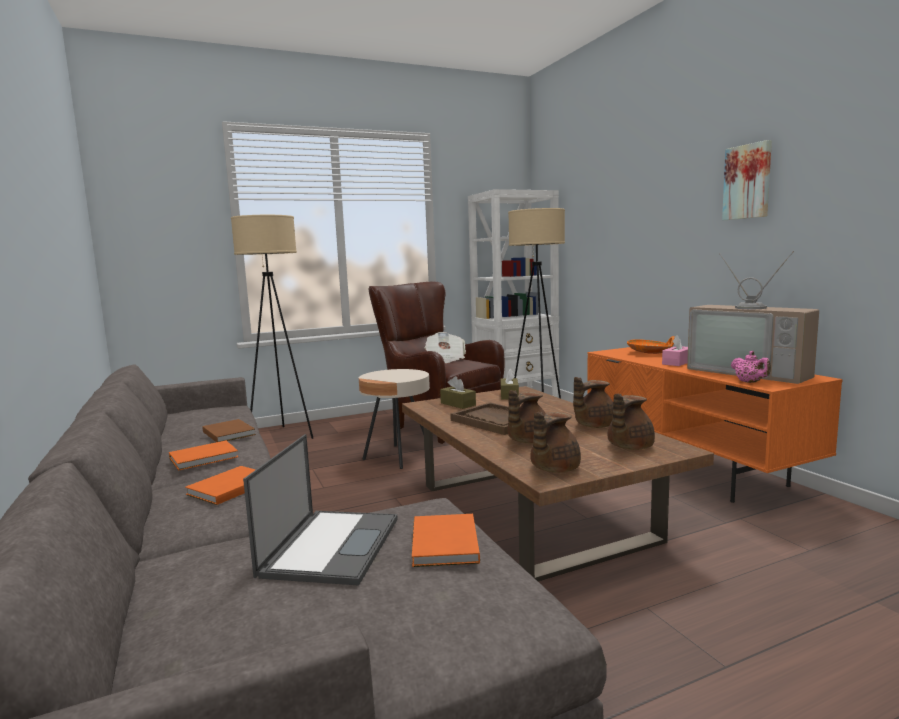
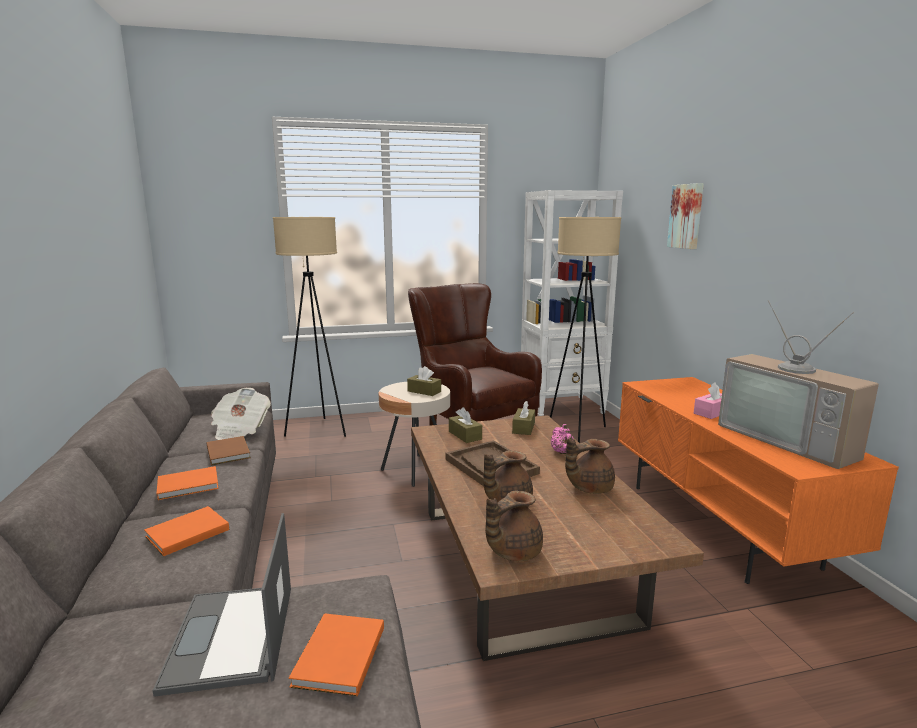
camera: 10 degrees right, 5 degrees up
(331, 545) = (231, 638): laptop -> laptop turned 150 degrees clockwise
(403, 375) = (424, 391): none -> brown tissue box
(446, 359) = (481, 369): newspaper -> newspaper (240, 429)
(628, 447) = (611, 528): brown teapot -> none
(650, 352) = (691, 391): orange bowl -> none
(748, 182) = (820, 213): picture -> picture (687, 216)
(750, 382) = (779, 459): pink teapot -> pink teapot (562, 453)

